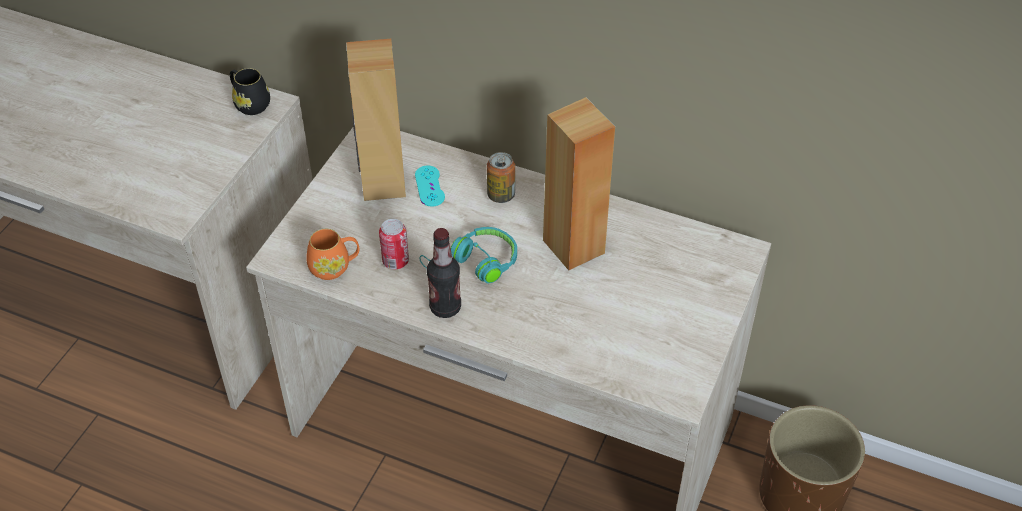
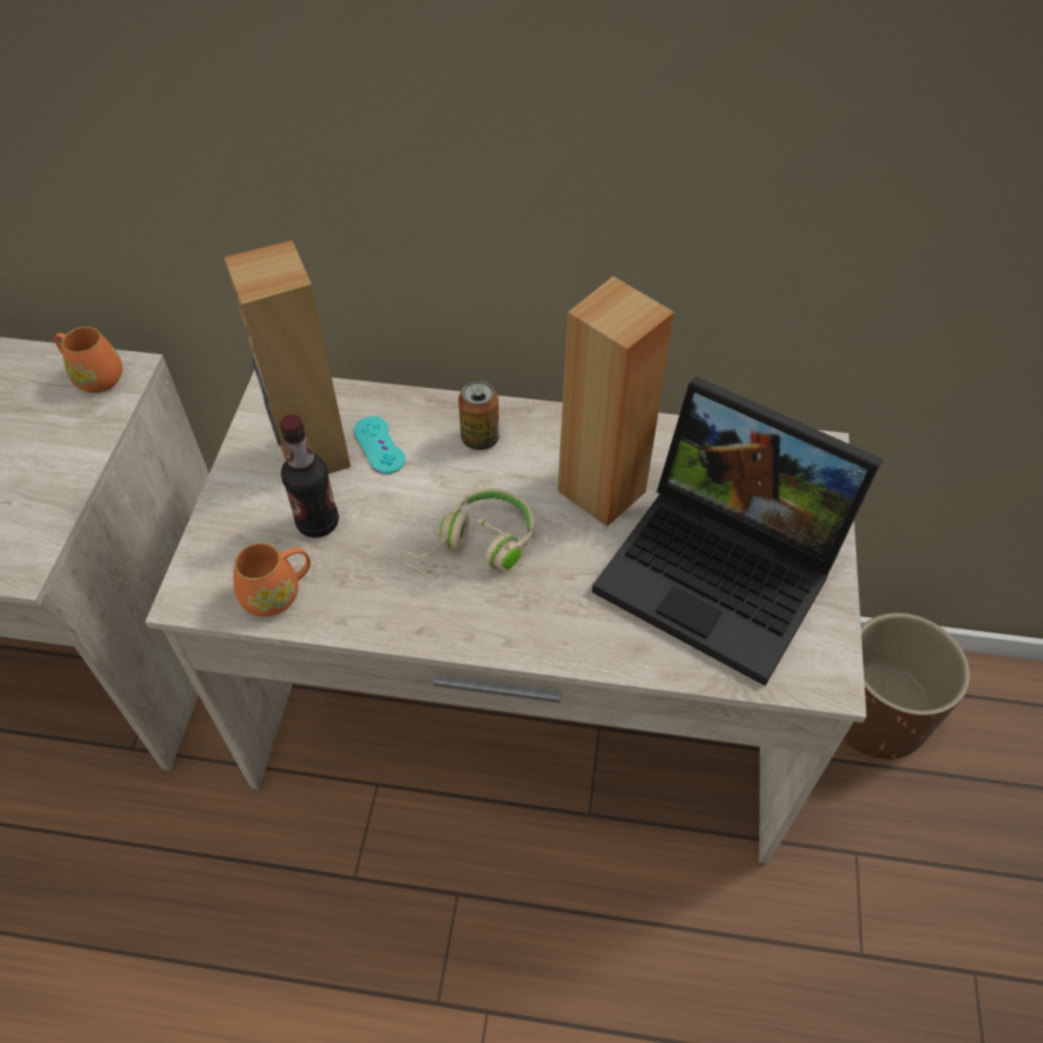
camera: 15 degrees left, 5 degrees up
(249, 103) = (94, 376): black mug -> orange mug
(395, 261) = (364, 565): can -> none
(445, 307) = (456, 620): bottle -> bottle (318, 523)
(474, 265) = (476, 546): turquoise headphones -> beige headphones
(639, 316) = (725, 572): none -> laptop

